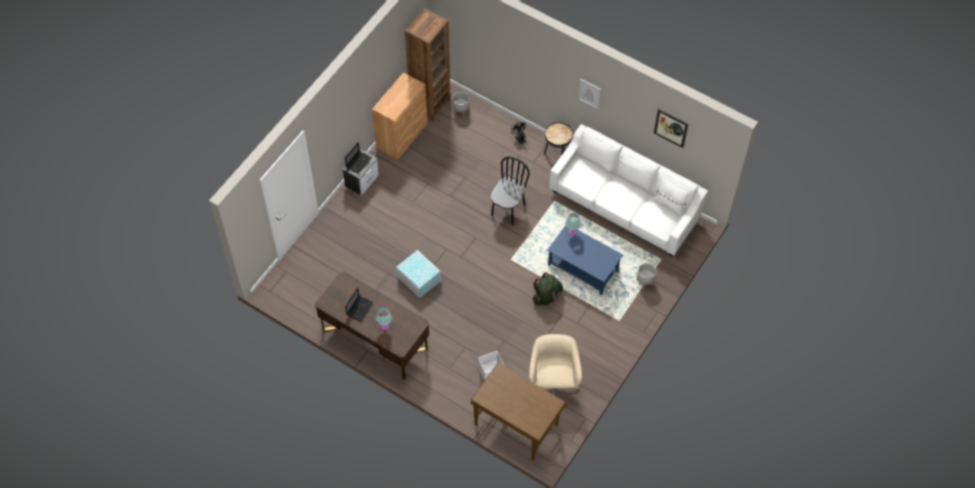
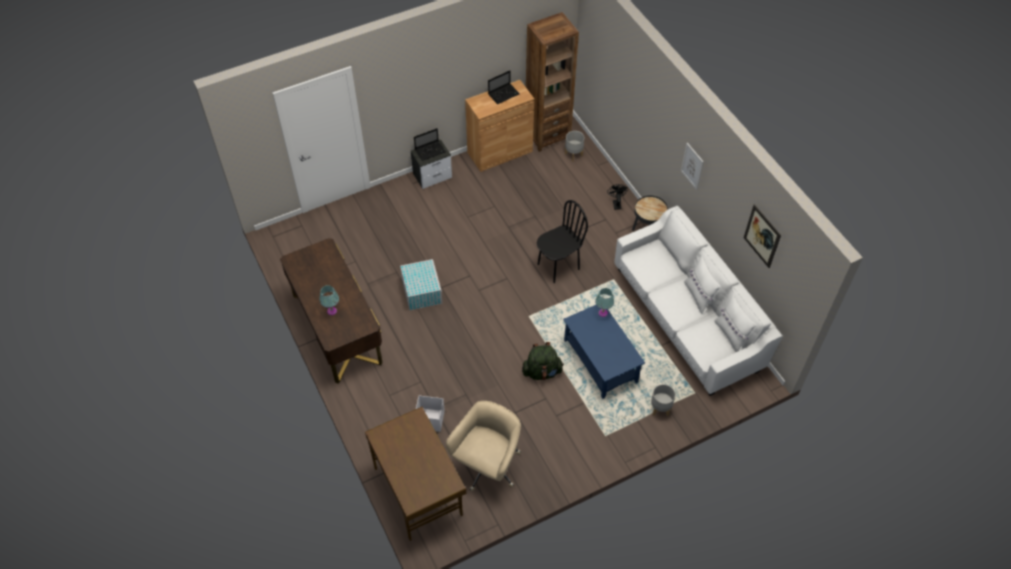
camera: 30 degrees right, 5 degrees down
(360, 308) = (321, 281): laptop -> laptop (504, 94)
(631, 187) = (698, 296): none -> white pillow

